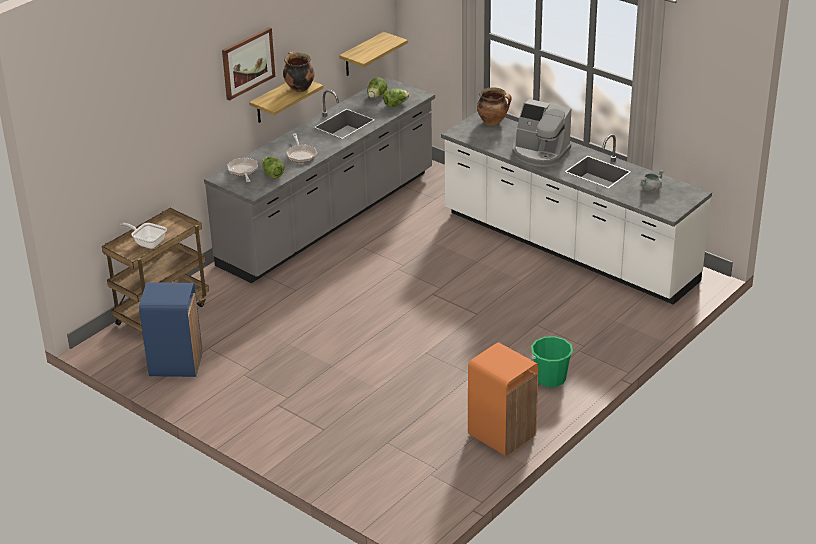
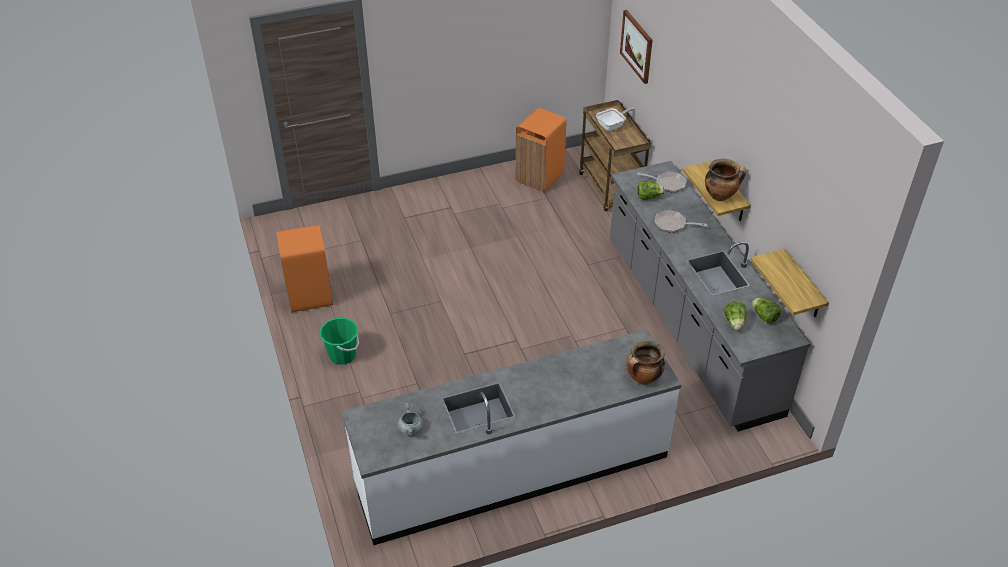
camera: 120 degrees right, 10 degrees up
(175, 364) = (540, 178): blue trash can -> orange trash can
(247, 63) = (722, 126): picture -> picture (637, 46)
(540, 153) = (549, 382): coffee machine -> none

